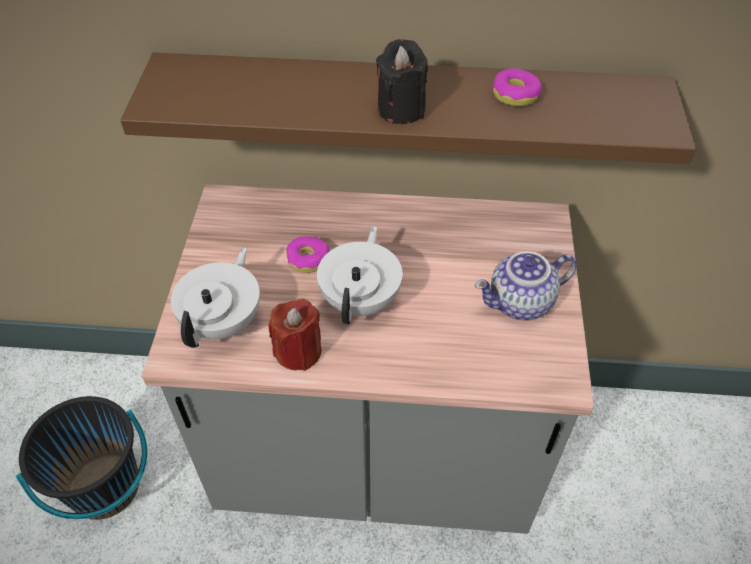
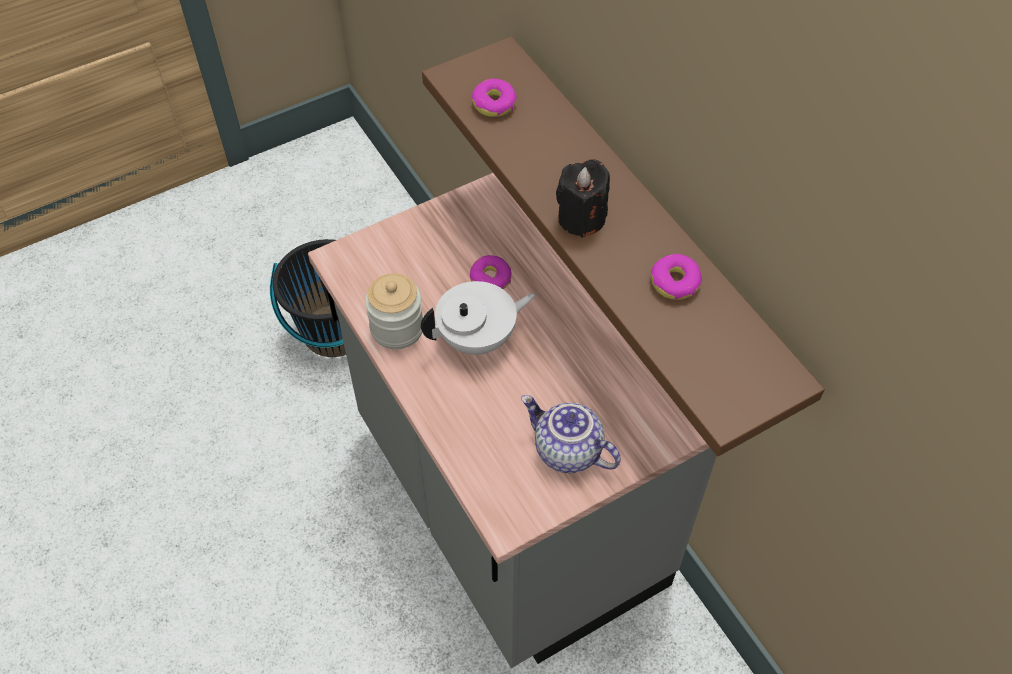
camera: 55 degrees right, 5 degrees up
(217, 96) = (494, 104): none -> donut
(224, 322) = (388, 266): white teapot -> none
(298, 351) = (397, 328): red candle -> jar

